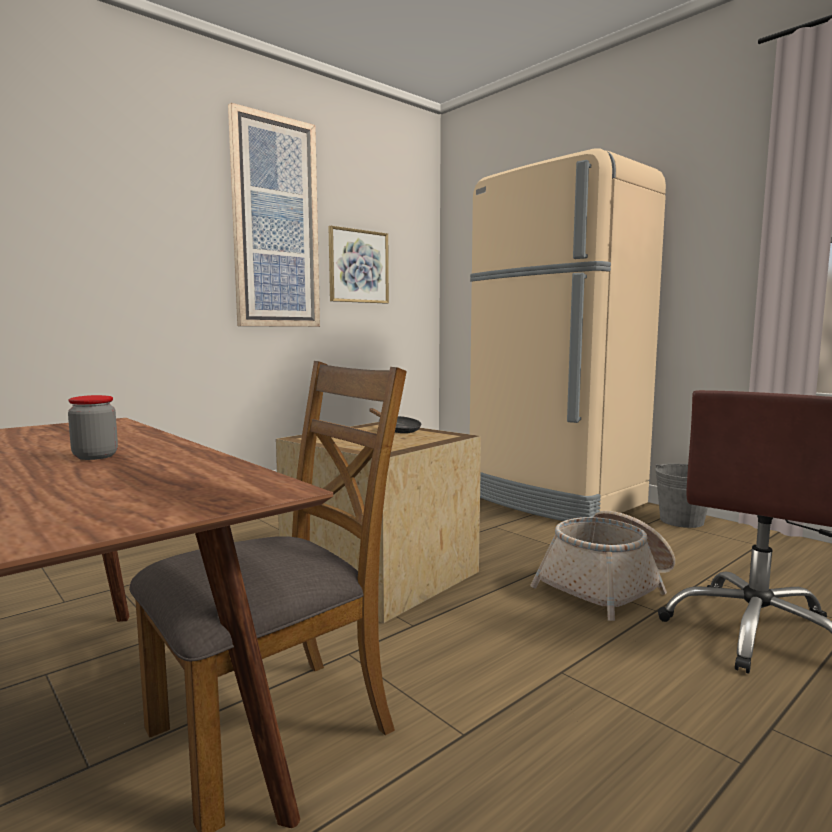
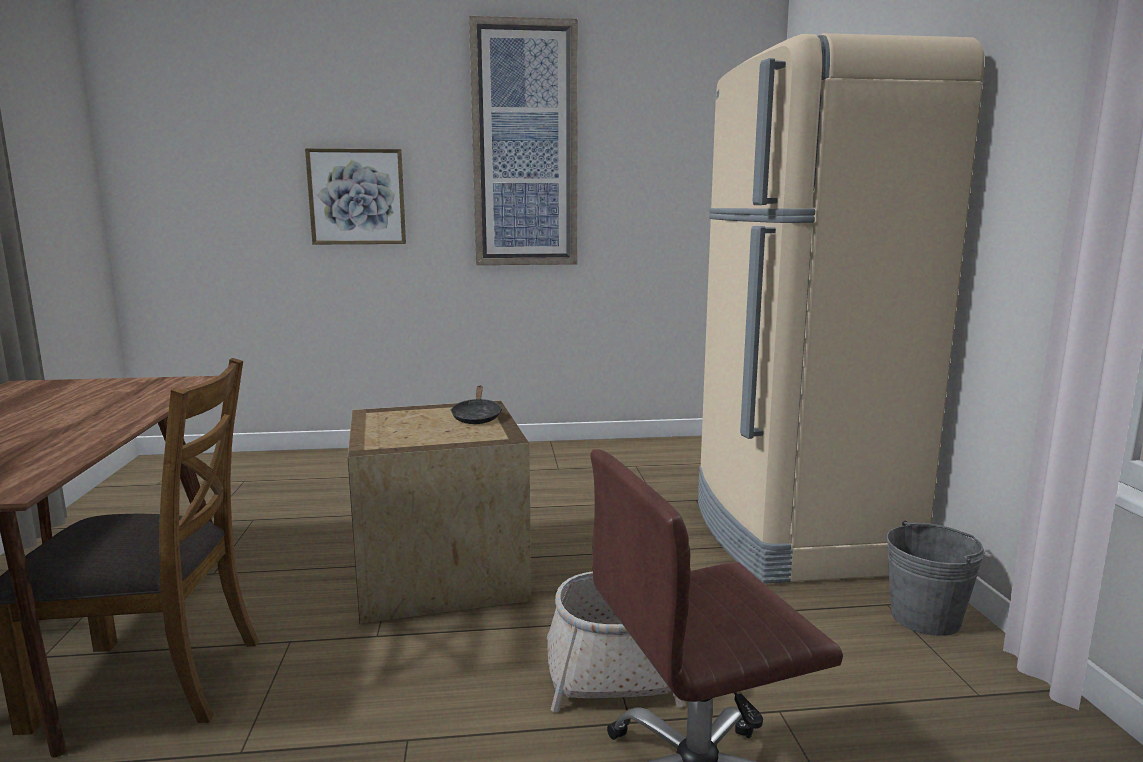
camera: 35 degrees right, 5 degrees up
(95, 456) = (61, 425): jar -> none
(358, 266) = (639, 187): picture -> picture (357, 197)

